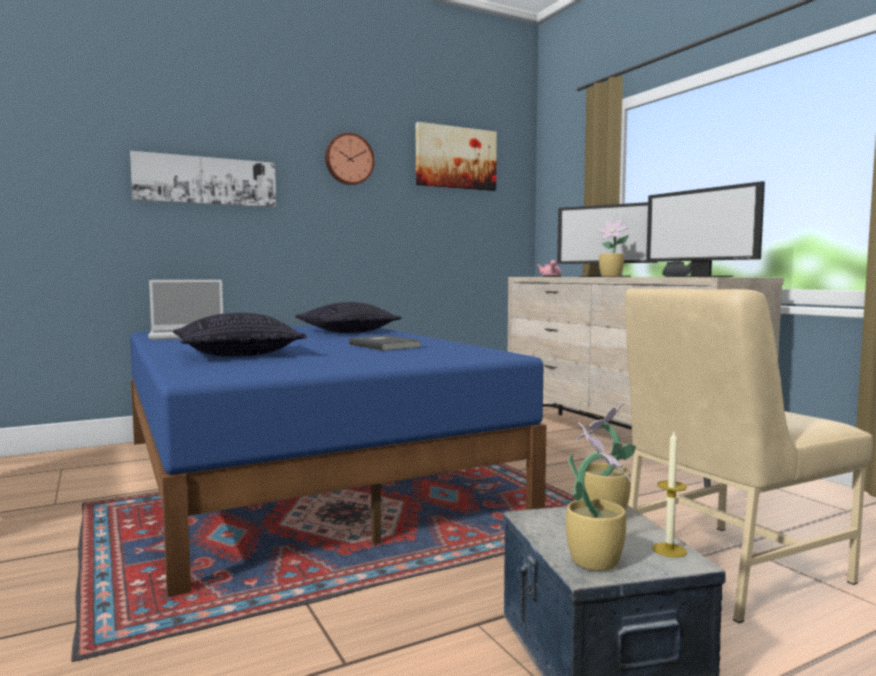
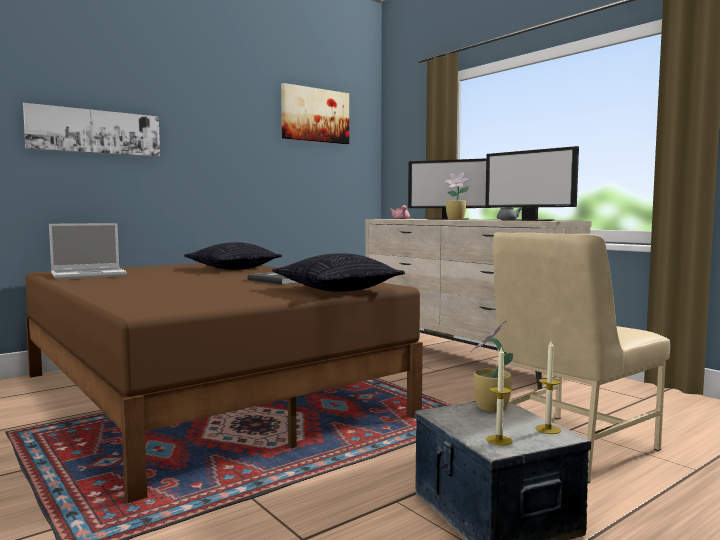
camera: 10 degrees left, 0 degrees up
(237, 354) = (157, 291): pillow -> pillow (337, 289)
(304, 472) = (205, 393): blue bed -> brown bed
(349, 159) = (224, 114): wall clock -> none
(595, 560) = (499, 440): potted plant -> candle

